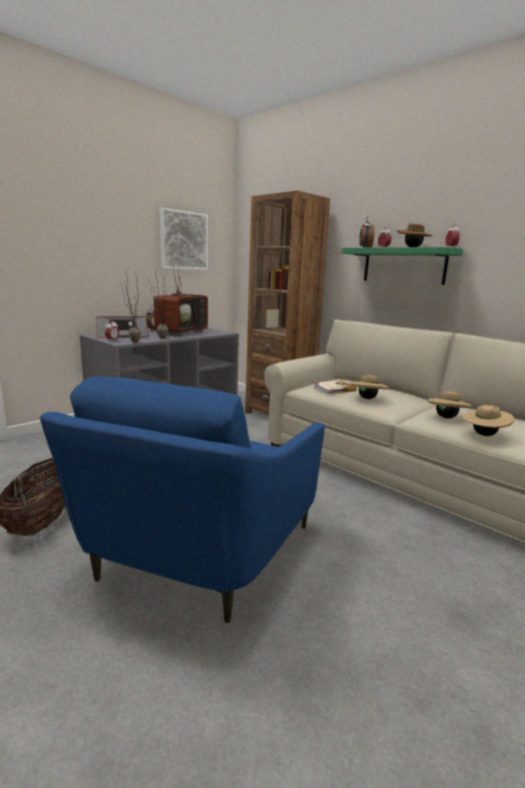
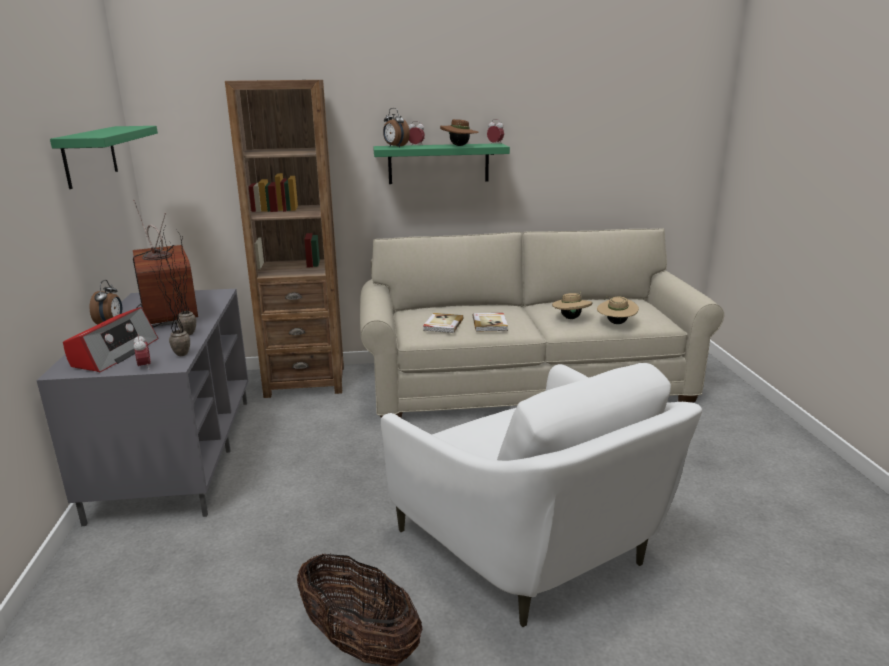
camera: 50 degrees left, 5 degrees up
(183, 240) = (90, 155): picture -> green shelf
(196, 552) = (532, 546): blue armchair -> white armchair
(368, 398) = (490, 324): beige hat -> book

